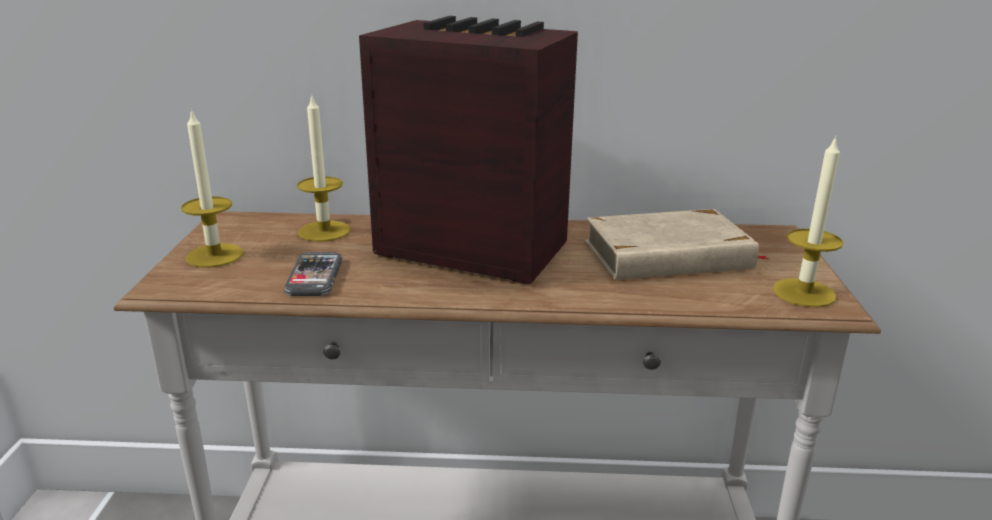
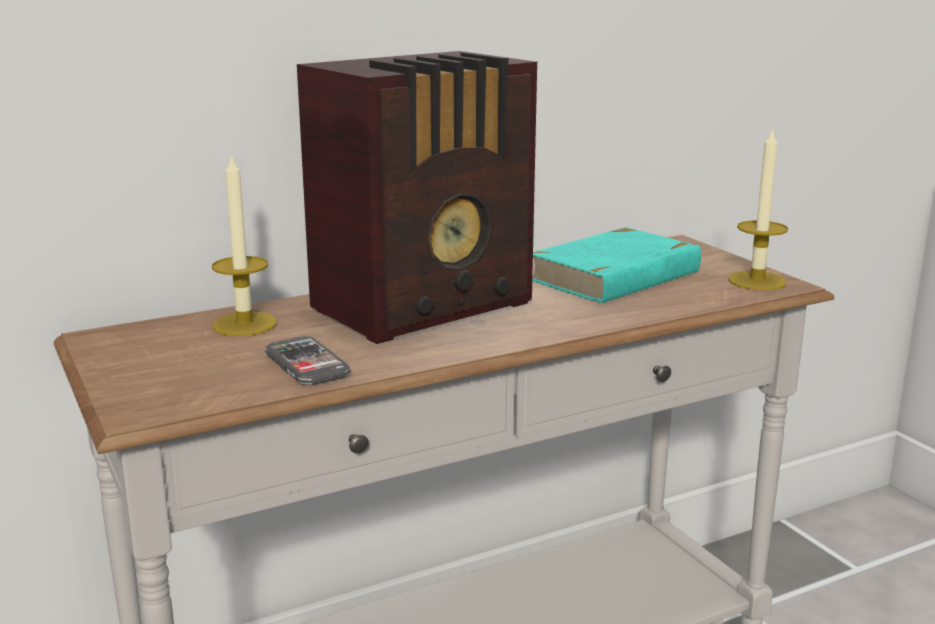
camera: 30 degrees left, 5 degrees down
(214, 255) = (150, 372): candle -> none
(469, 248) = (428, 307): radio -> radio turned 150 degrees clockwise
(668, 255) = (616, 276): beige book -> turquoise book

